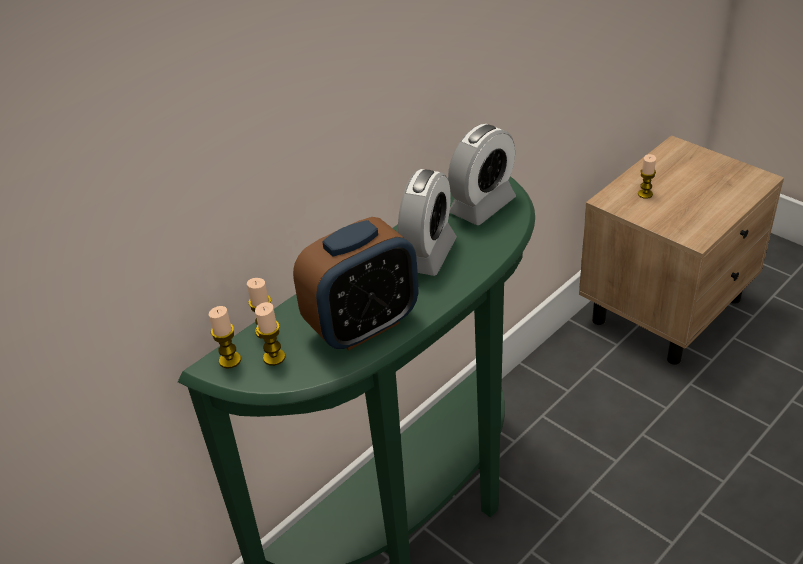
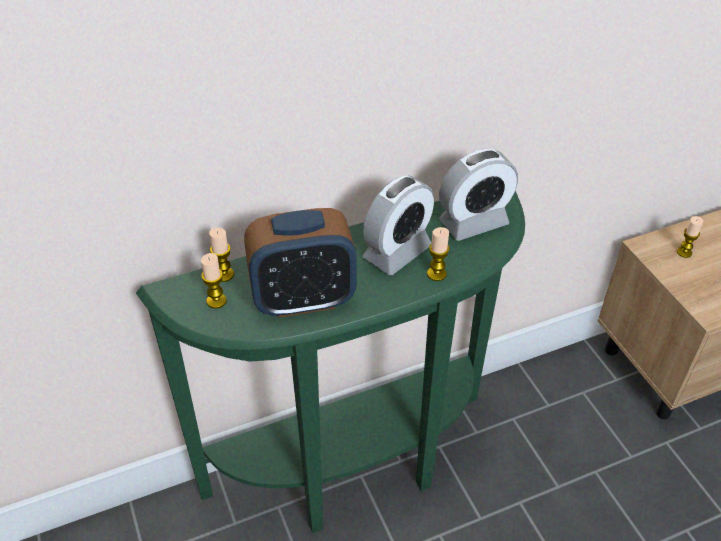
camera: 20 degrees right, 5 degrees up
(230, 360) = (181, 290): candle -> candle (436, 274)

